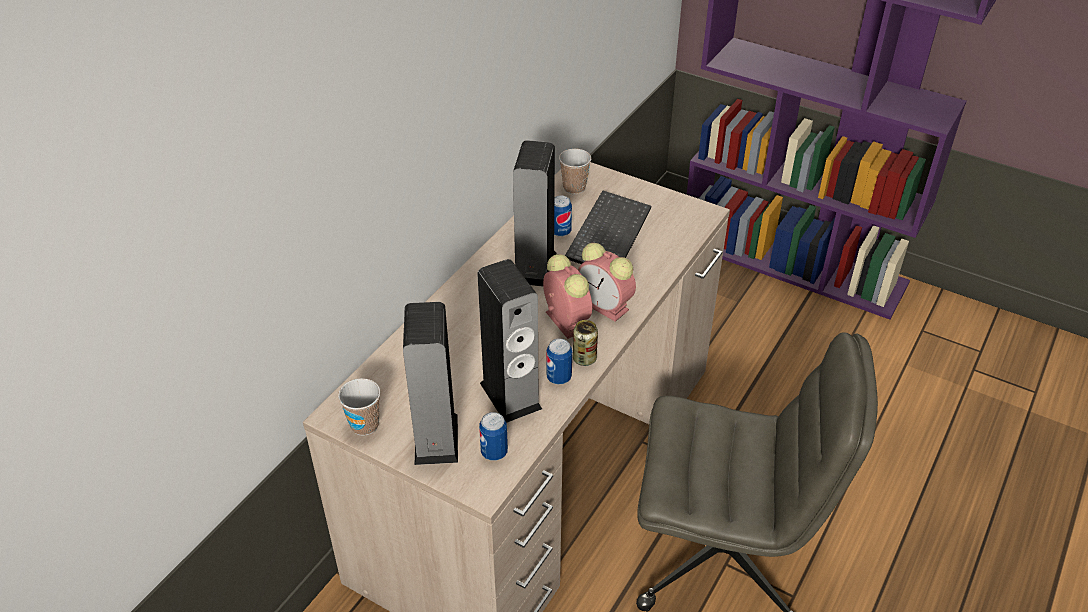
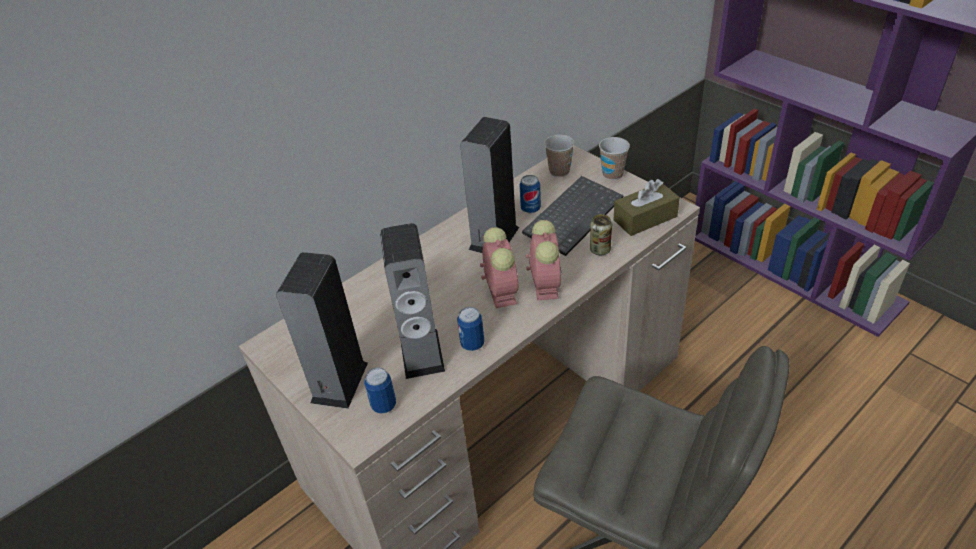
camera: 20 degrees right, 0 degrees up
(364, 425) = (286, 358): cup -> cup (612, 174)
(584, 359) = (503, 330): can -> can (600, 250)
(607, 306) = (545, 283): alarm clock -> alarm clock turned 150 degrees counterclockwise
(681, 227) = (645, 218): none -> brown tissue box

